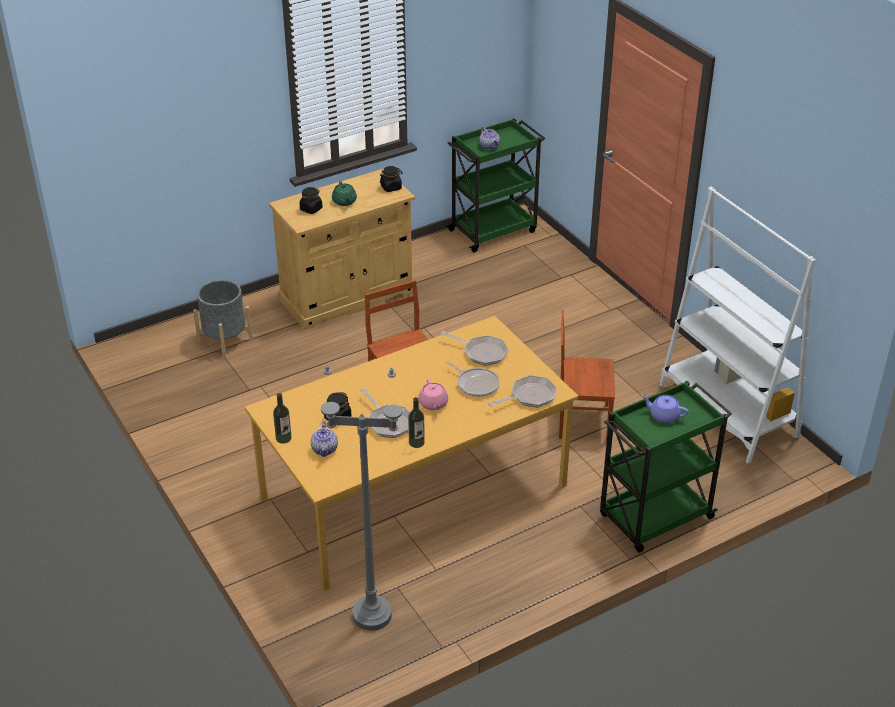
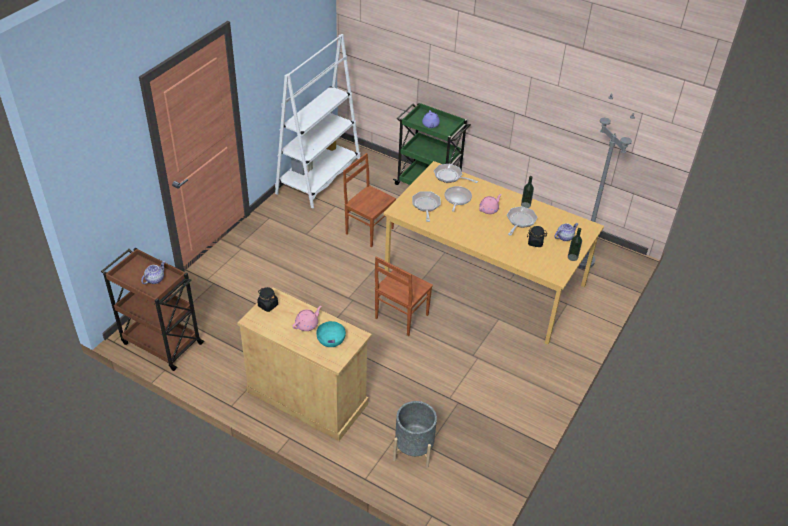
camera: 120 degrees left, 5 degrees up
(311, 209) = (331, 340): black jar -> turquoise bowl
(344, 202) = (307, 324): green teapot -> pink teapot
(494, 230) = (161, 342): green cart -> brown cart
(582, 421) = (369, 230): brown chair -> brown chair turned 150 degrees clockwise

